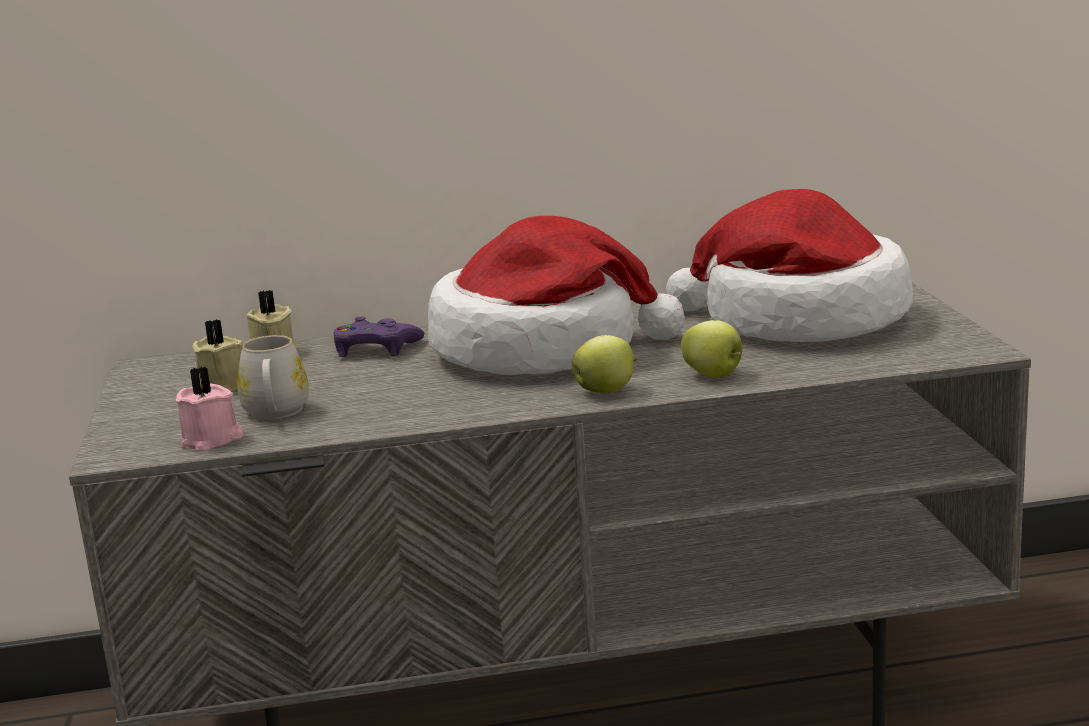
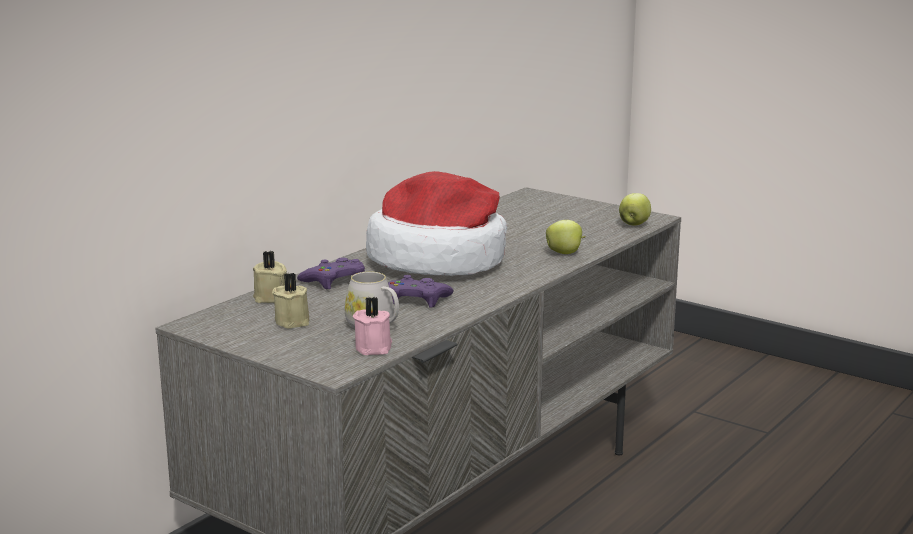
camera: 45 degrees left, 0 degrees up
(394, 393) = (416, 299): none -> purple game controller
(606, 391) = (531, 272): apple -> apple (634, 224)
(799, 320) = (539, 219): hat -> none

